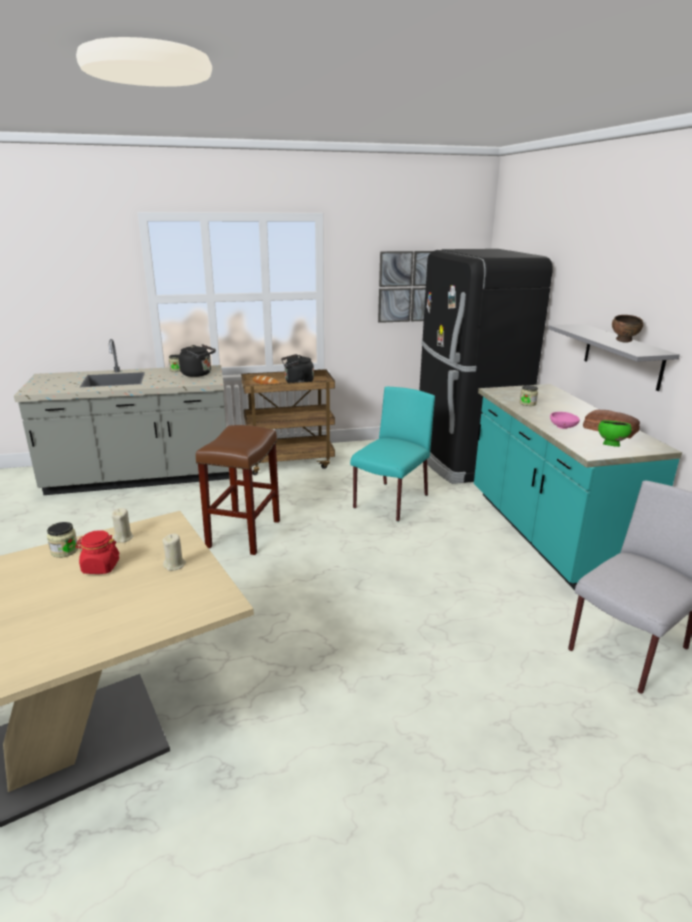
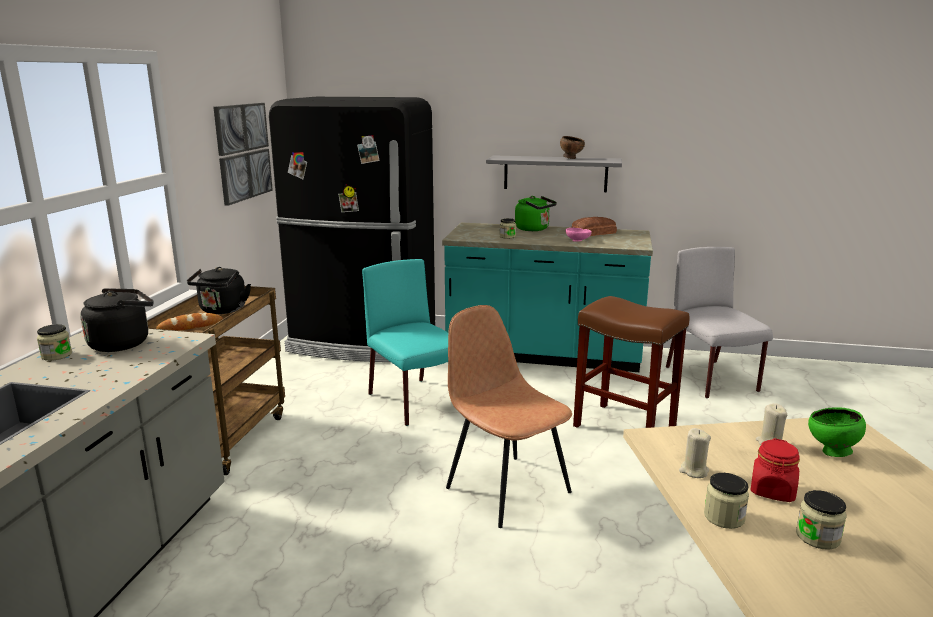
camera: 65 degrees left, 5 degrees down
(41, 584) = (818, 537): none -> jar
(244, 533) = (396, 516): brown stool -> brown stool (622, 427)
(300, 564) = (506, 488): none -> brown chair
(576, 408) = (534, 229): none -> green kettle
(610, 445) = (625, 239): green bowl -> green bowl (831, 453)

